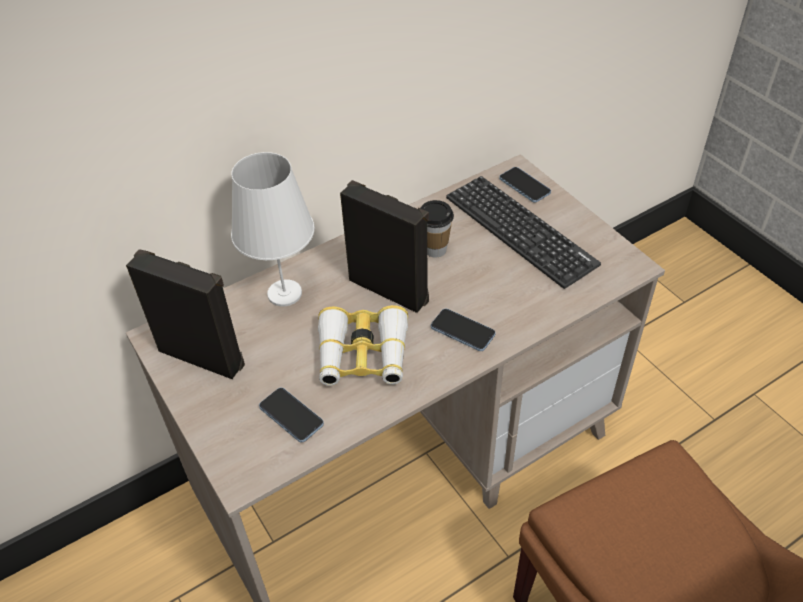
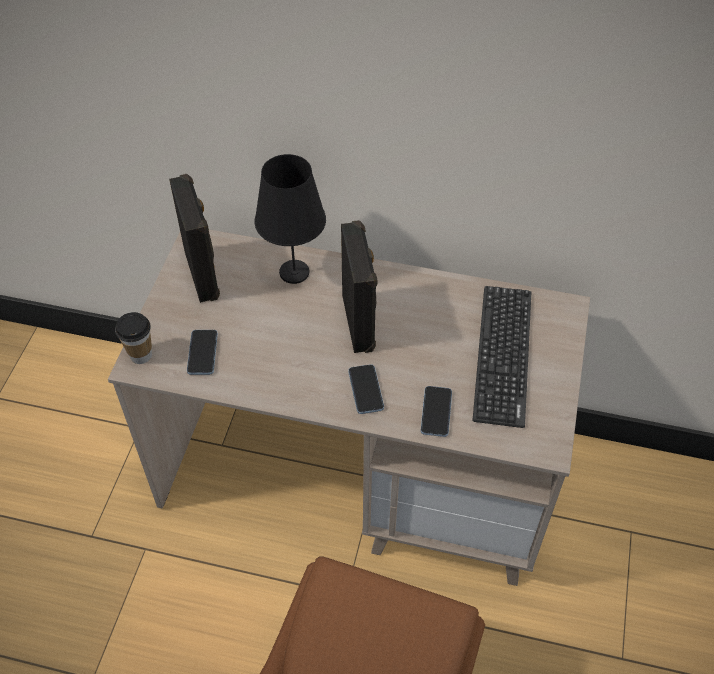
camera: 45 degrees right, 5 degrees up
(284, 294) = (293, 272): white table lamp -> black table lamp
(363, 356) = (286, 352): binoculars -> none
(435, 249) = (425, 320): cup -> cup (141, 355)
(524, 186) = (555, 324): phone -> phone (436, 412)

